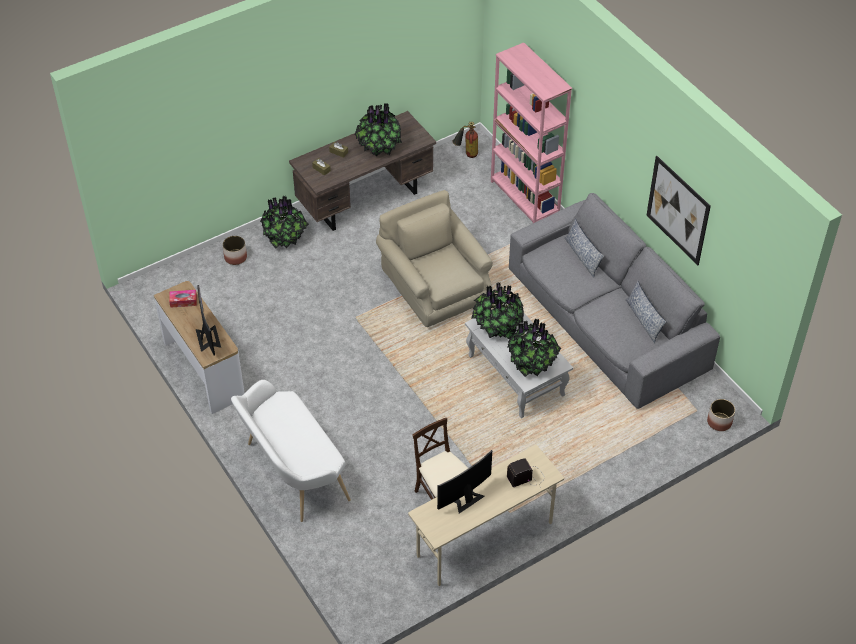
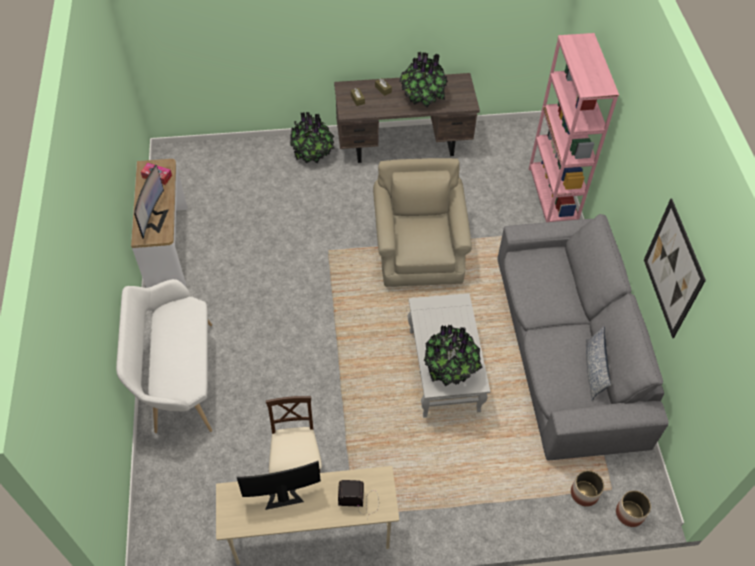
camera: 25 degrees right, 5 degrees up
(235, 257) = (260, 156): planter -> planter (584, 493)
(466, 154) = (520, 135): fire extinguisher -> none
(497, 327) = (437, 315): potted plant -> none
(582, 256) = (566, 276): pillow -> none

